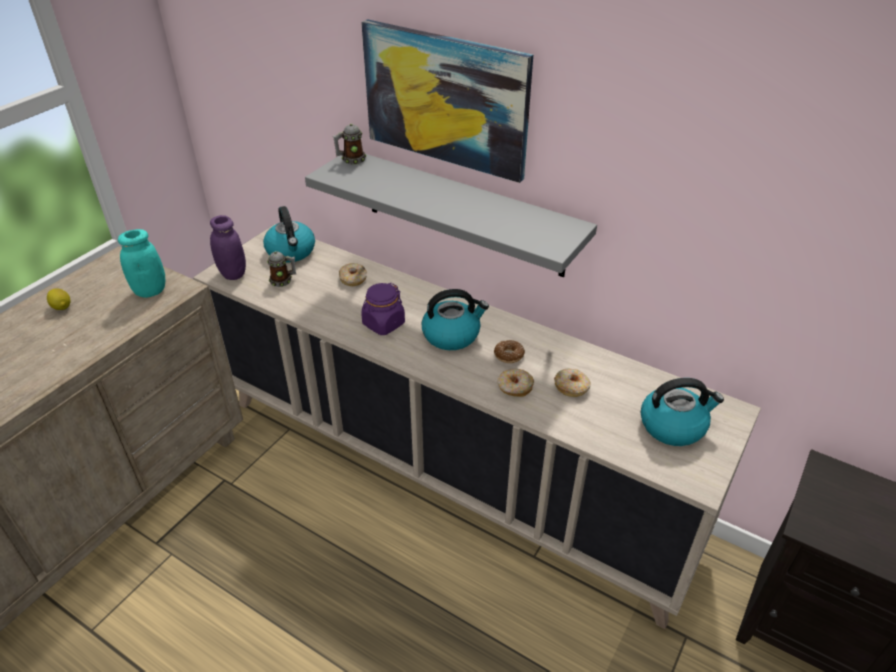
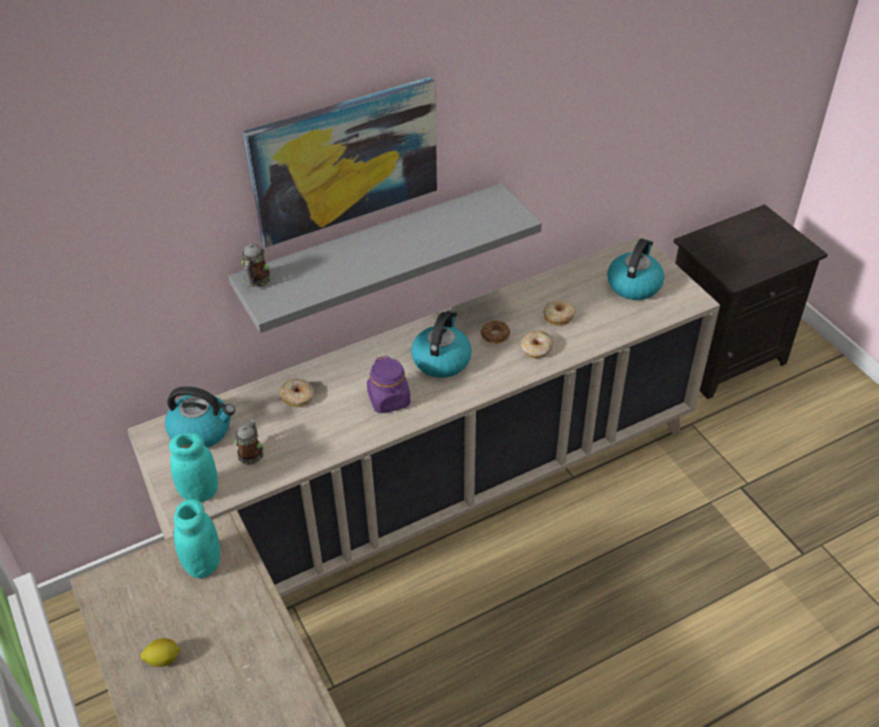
camera: 60 degrees left, 5 degrees up
(233, 274) = (200, 493): purple jar -> turquoise jar

